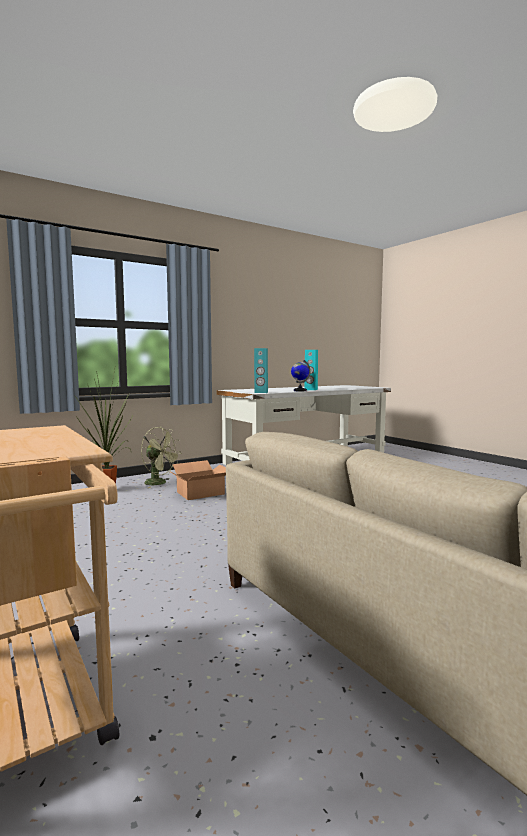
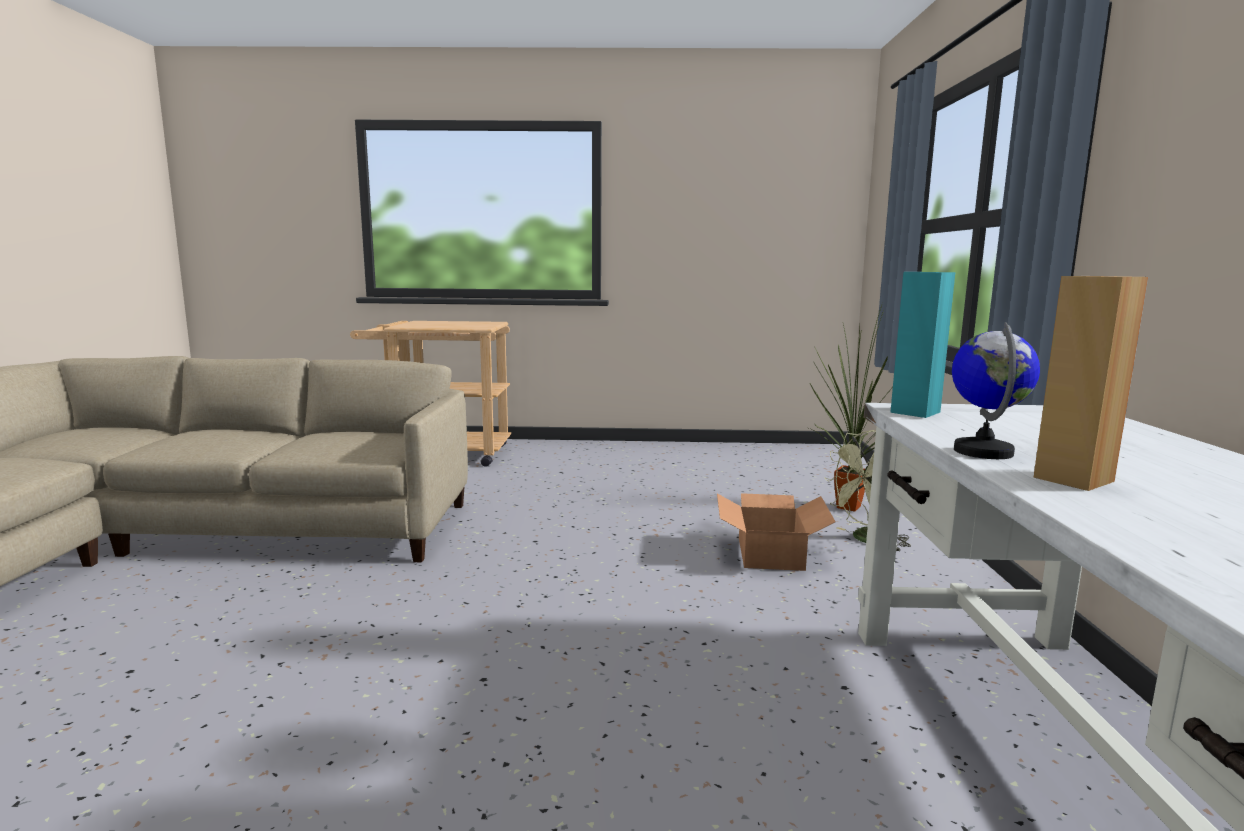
camera: 125 degrees right, 5 degrees up
(311, 389) = (1072, 479): turquoise speaker -> brown speaker

